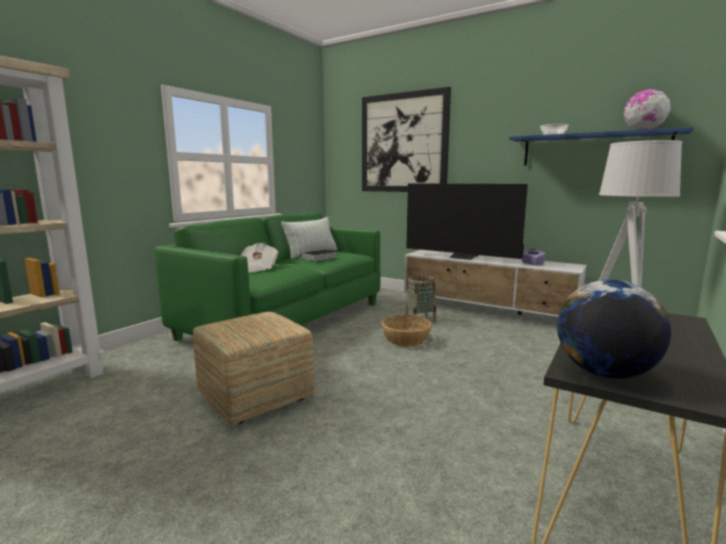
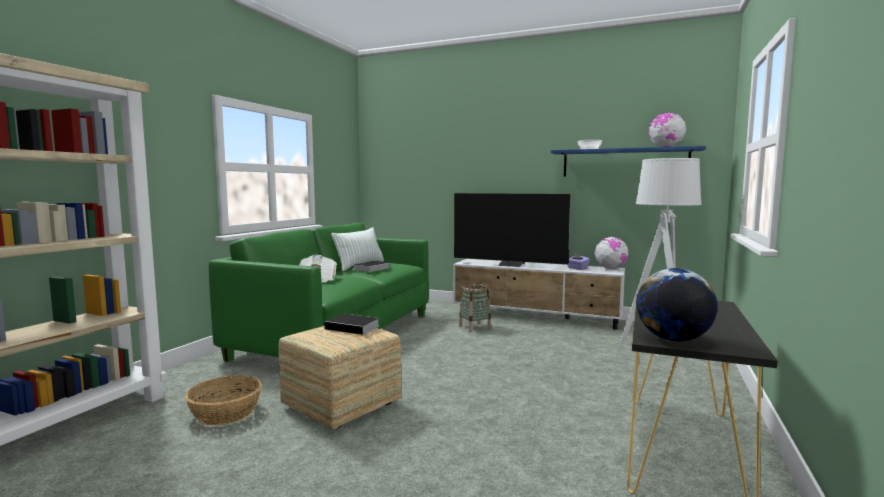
camera: 10 degrees left, 5 degrees down
(268, 320) = (354, 327): none -> book
(403, 143) = (445, 153): picture -> none
(406, 339) = (468, 346): basket -> basket (225, 412)
(569, 265) = (610, 268): none -> globe

